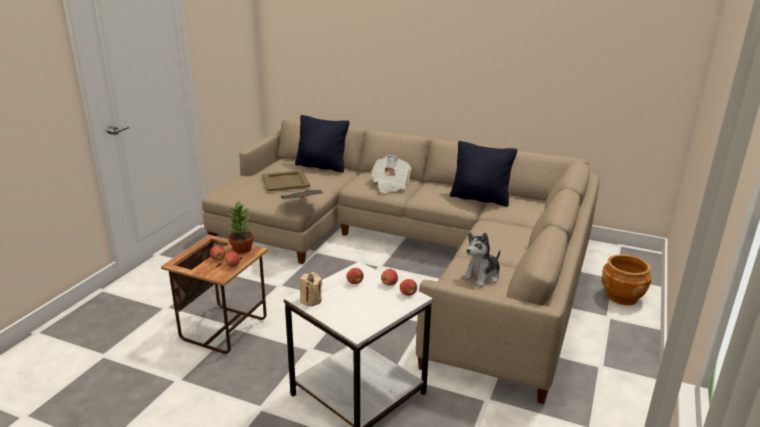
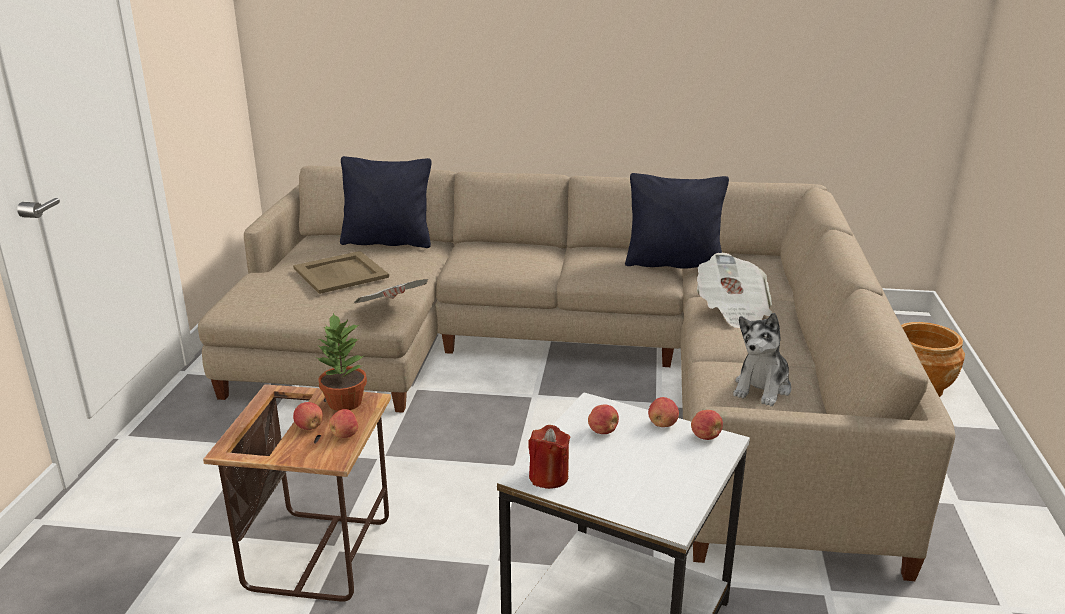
camera: 15 degrees left, 0 degrees up
(311, 300) = (548, 477): beige candle -> red candle
(390, 185) = (520, 258): newspaper -> newspaper (732, 310)

